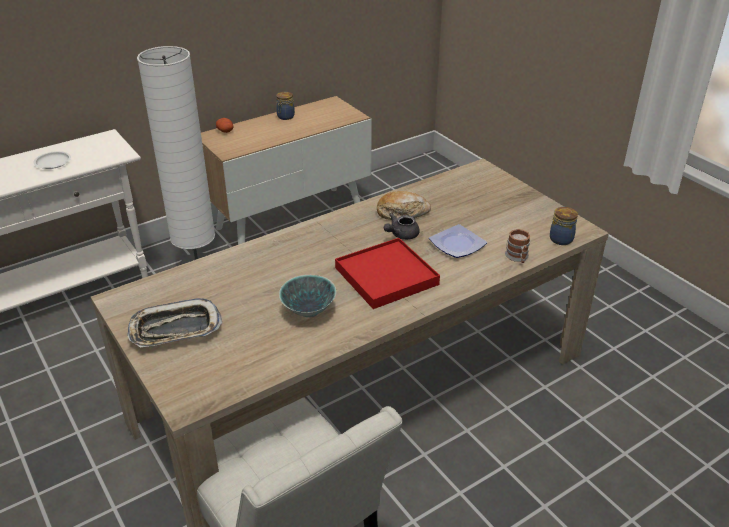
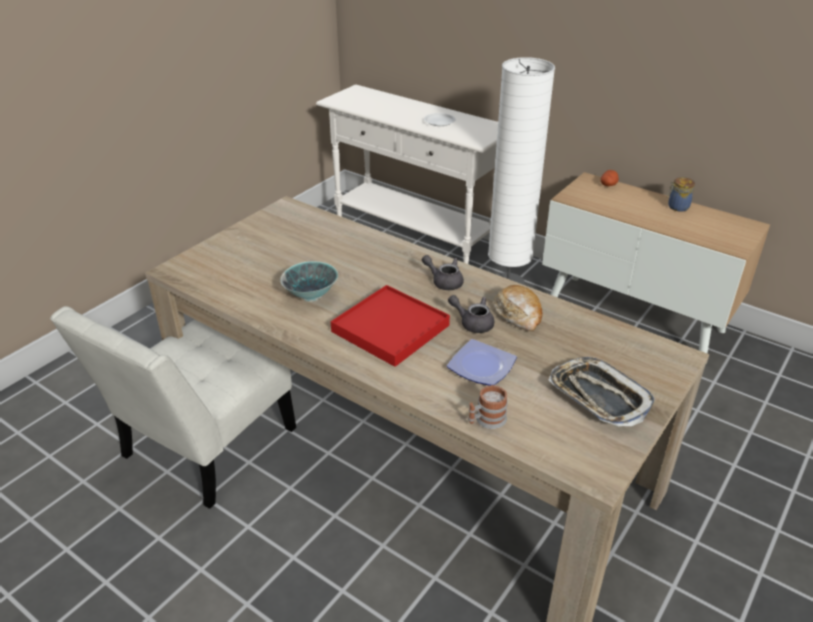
camera: 70 degrees right, 0 degrees up
(175, 329) = (260, 240): tray -> tray (598, 396)
(335, 234) = (444, 281): none -> grey teapot
(561, 238) = (558, 455): jar -> none

